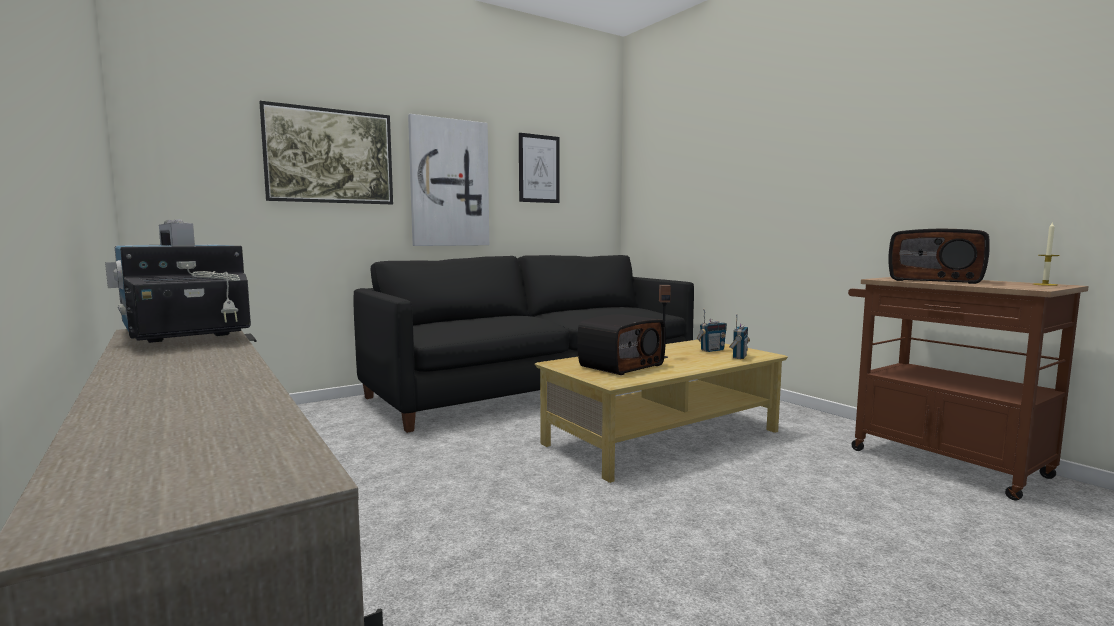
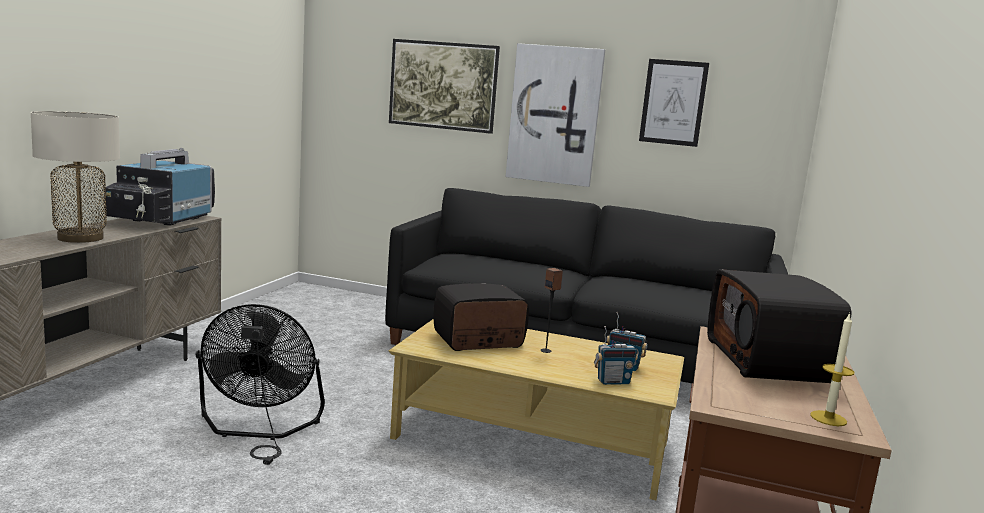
camera: 50 degrees right, 5 degrees up
(204, 365) = (80, 238): none -> table lamp
(521, 538) = (258, 430): none -> black fan
(620, 365) = (478, 340): radio -> radio turned 150 degrees clockwise

